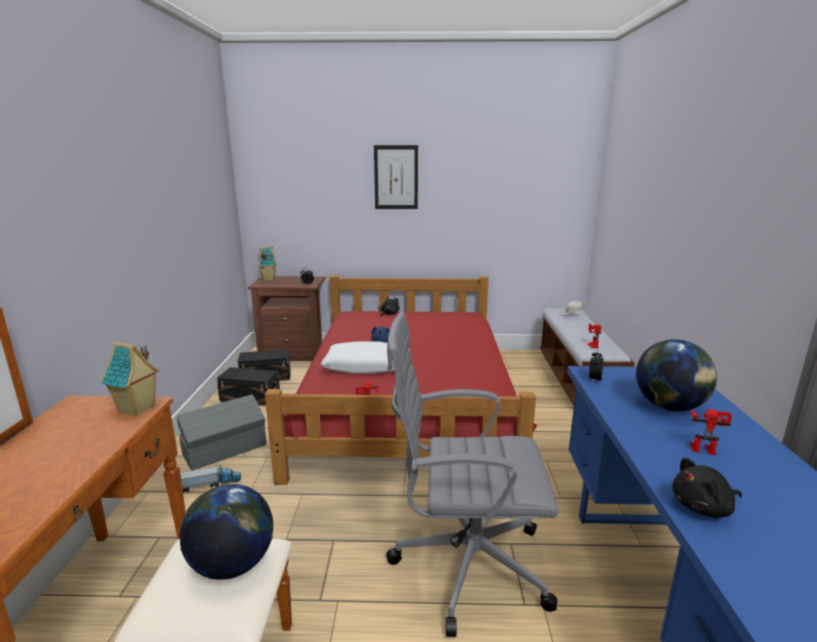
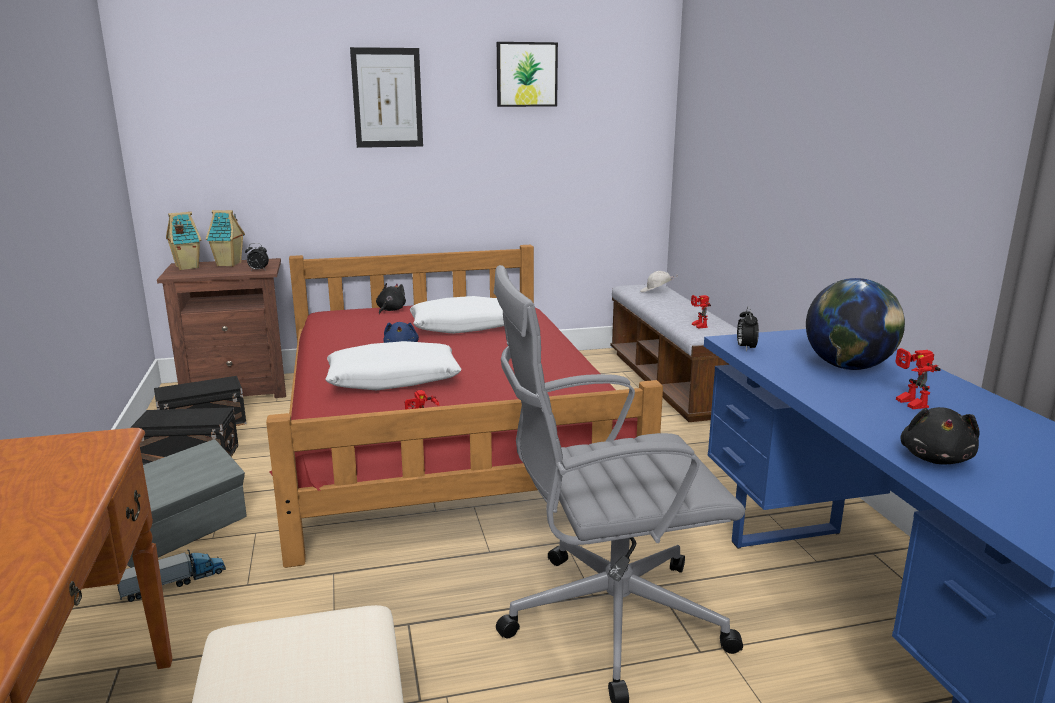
camera: 15 degrees left, 0 degrees up
(137, 409) = (94, 448): toy house -> toy house (229, 264)
(233, 565) = (325, 644): globe -> none
(430, 331) = (465, 326): none -> white pillow
(490, 162) = (526, 74): none -> picture
(703, 448) = (907, 403): toy robot -> toy robot turned 105 degrees counterclockwise
(703, 507) = (936, 458): black plush toy -> black plush toy turned 45 degrees counterclockwise

